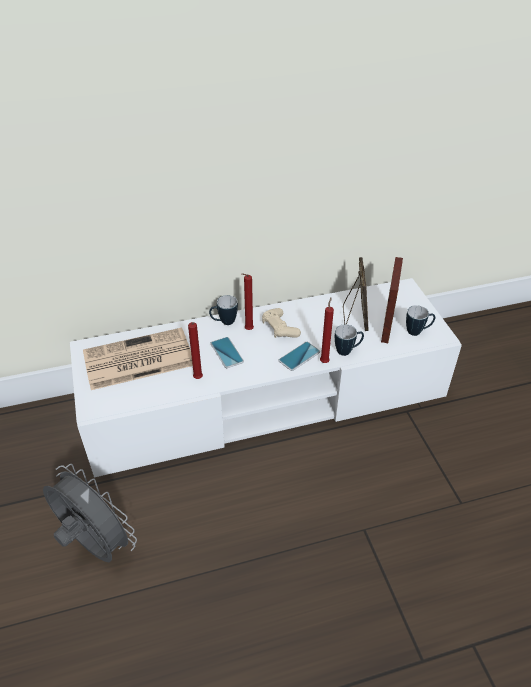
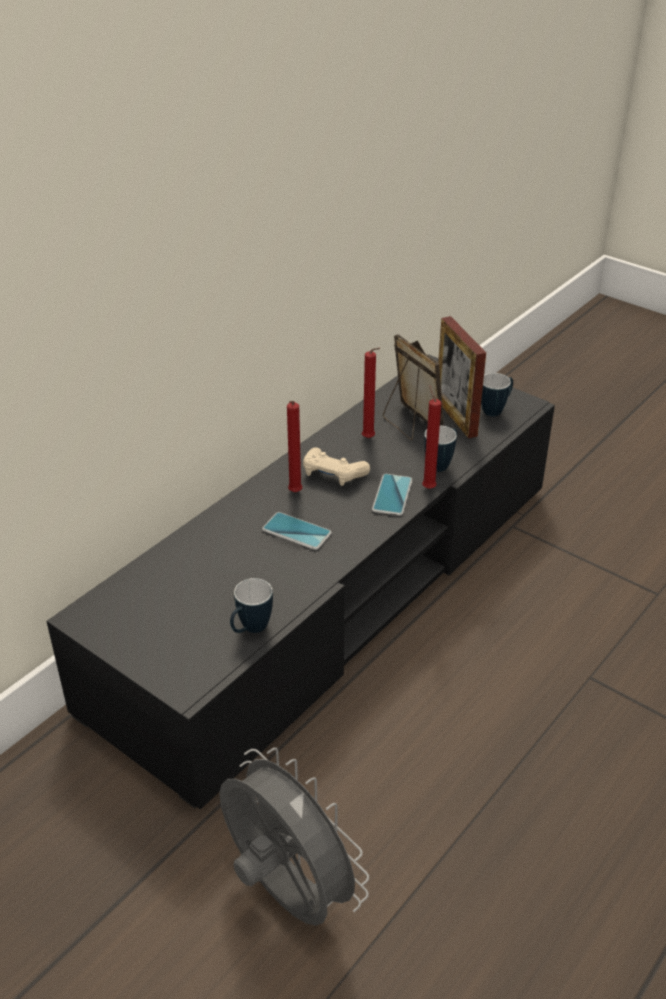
camera: 35 degrees left, 5 degrees down
(95, 545) = (286, 893): grey fan -> grey fan turned 45 degrees clockwise
(137, 360) = (181, 596): newspaper -> none
(198, 379) = (294, 580): red candle -> red candle (369, 439)
(224, 322) = (251, 497): mug -> mug (250, 630)
(265, 398) = (333, 592): white tv stand -> black tv stand

